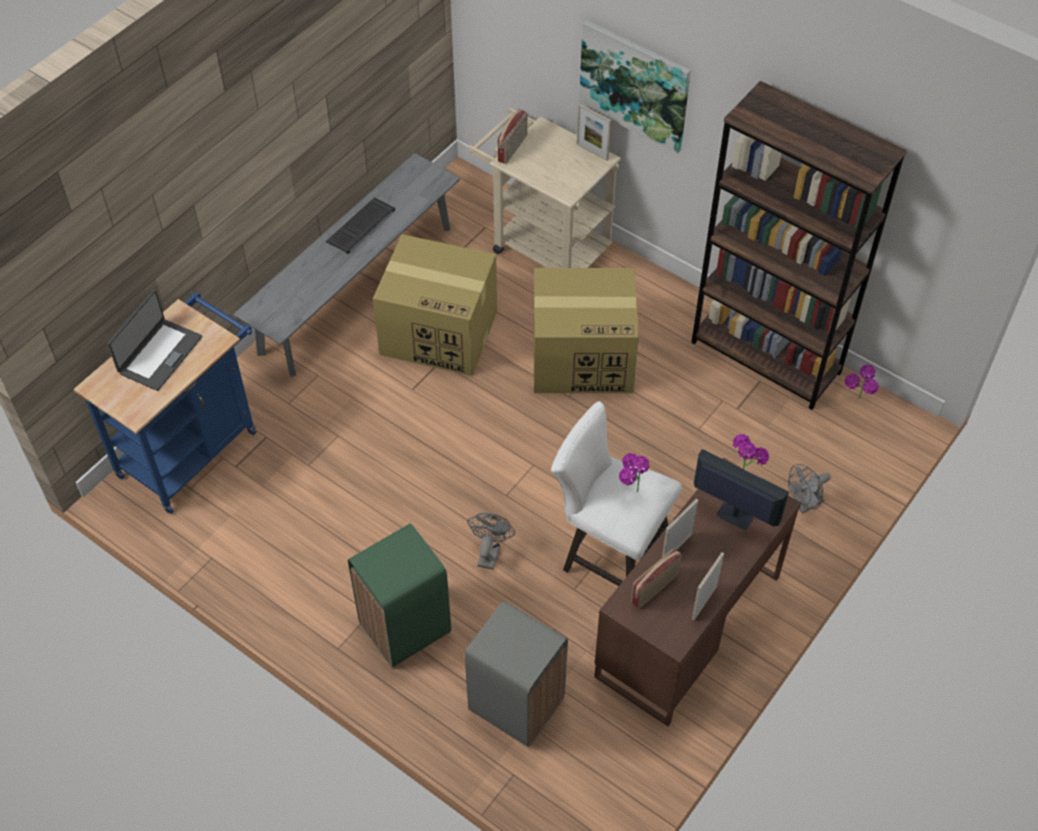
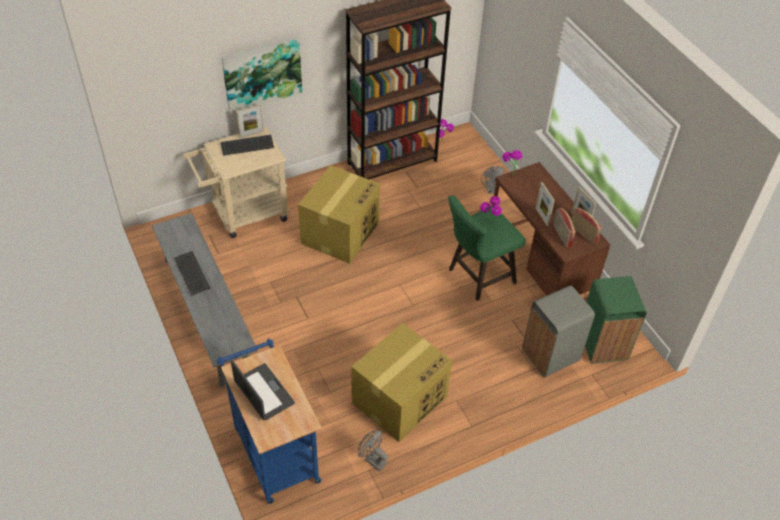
camera: 65 degrees left, 5 degrees down
(404, 627) = (475, 387): green trash can -> green trash can (602, 344)
(440, 333) = (274, 287): cardboard box -> cardboard box (400, 398)
(489, 552) = (446, 328): grey fan -> grey fan (372, 460)
(513, 149) = (221, 164): radio -> radio (584, 233)
(565, 158) = (247, 146): none -> keyboard
(609, 554) = (477, 277): white stool -> green stool
(733, 516) = (534, 188): monitor -> none

